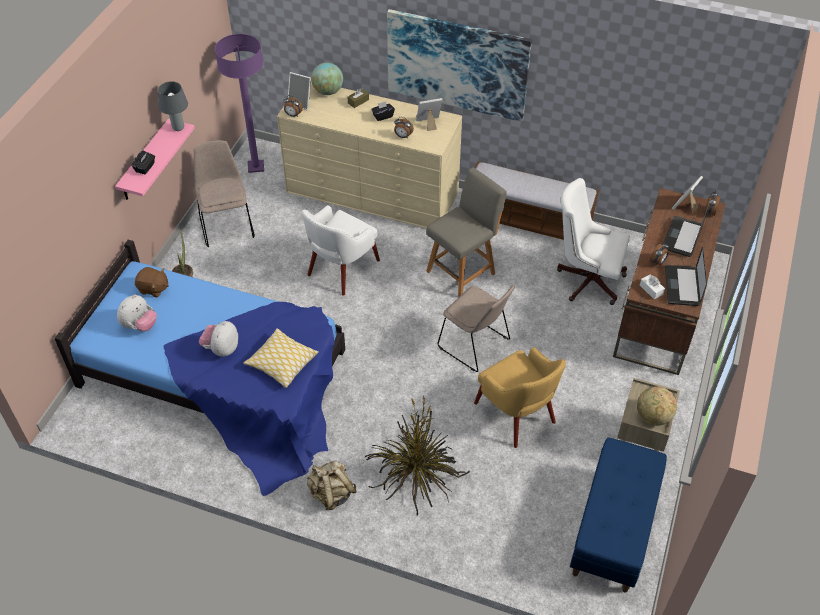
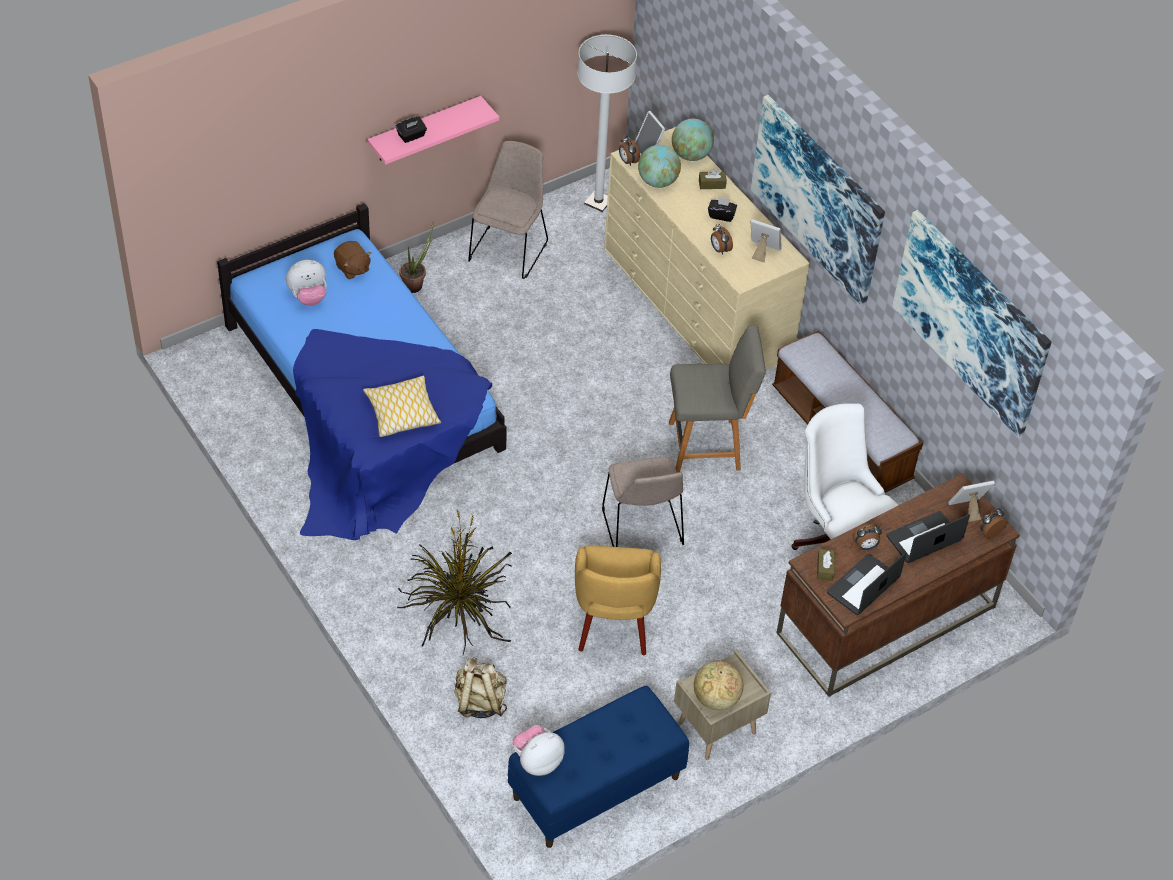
camera: 35 degrees right, 0 degrees up
(178, 128) = (481, 111): grey table lamp -> none
(221, 349) = (360, 365): plush toy -> plush toy (537, 761)
(256, 167) = (598, 202): purple floor lamp -> white floor lamp
(324, 117) = (658, 181): none -> globe
(331, 493) = (363, 574): beige backpack -> beige backpack (479, 702)
(341, 269) = (582, 365): white armchair -> none
(636, 79) = (971, 322): none -> picture
(651, 290) = (825, 568): white tissue box -> brown tissue box

